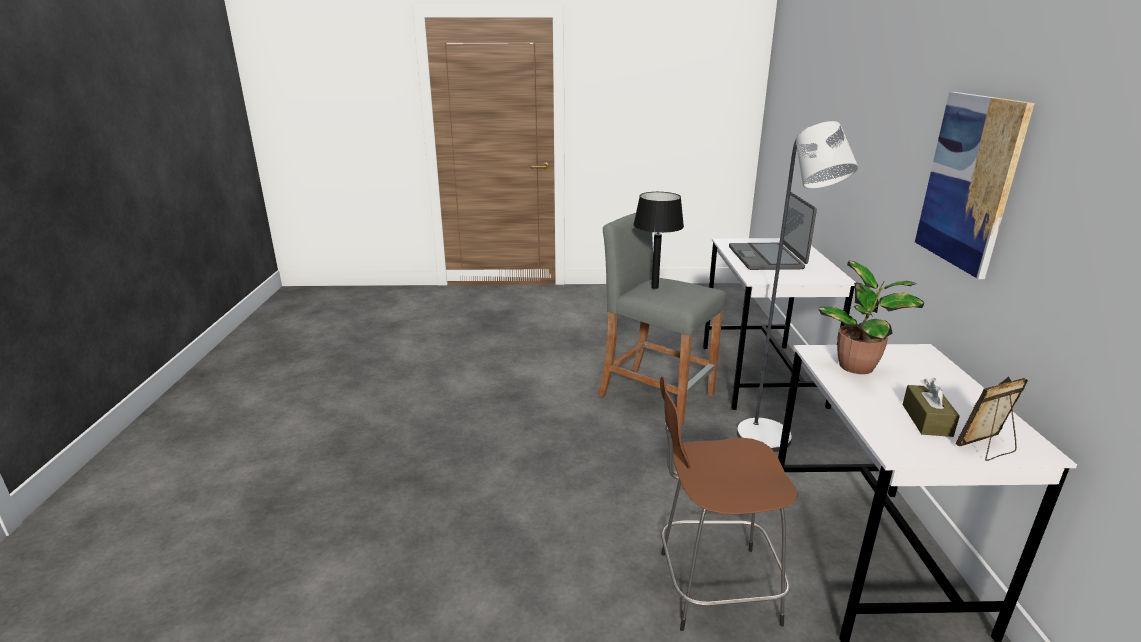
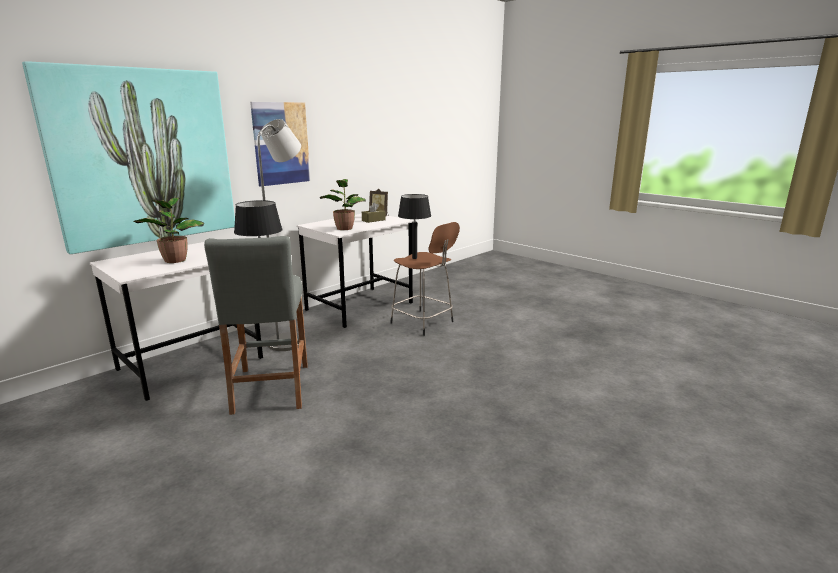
camera: 135 degrees left, 5 degrees down
(753, 469) = (414, 258): none -> black table lamp
(767, 258) = (176, 260): laptop -> potted plant
(853, 149) = (143, 157): none -> picture

